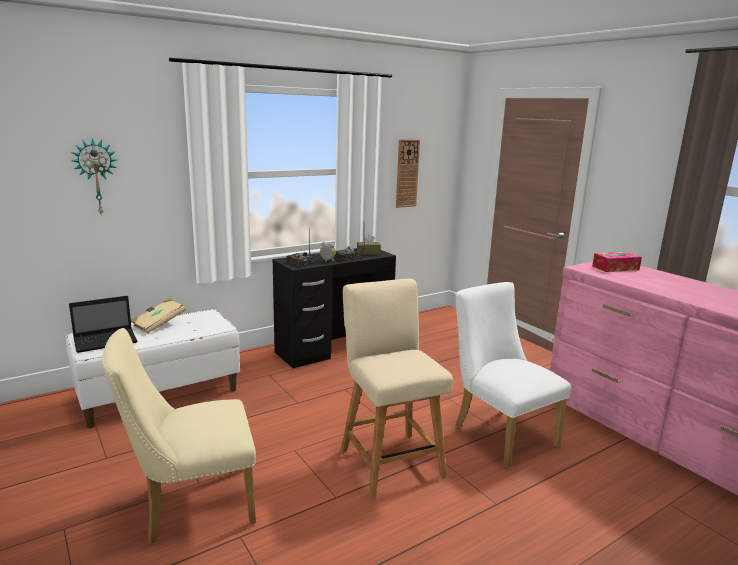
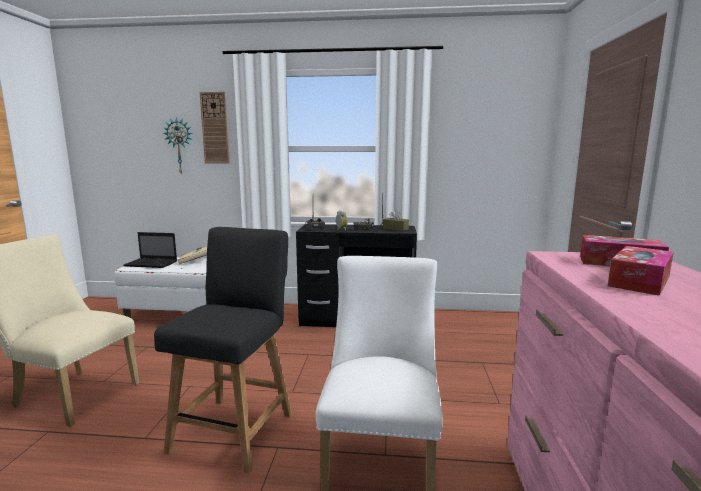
camera: 40 degrees right, 5 degrees down
(389, 459) = (235, 428): beige chair -> black chair
(407, 173) = (473, 154): wall clock -> wall clock (215, 128)
(645, 278) = (639, 281): none -> tissue box

